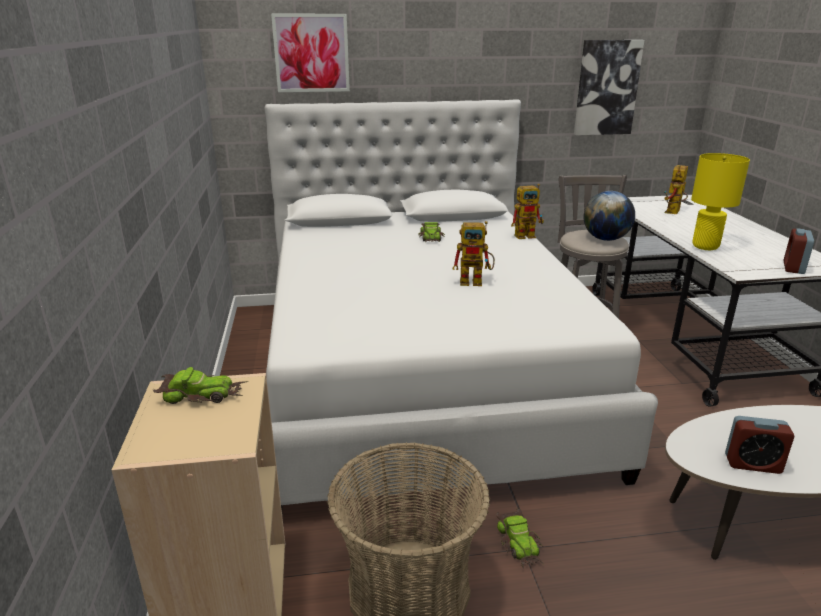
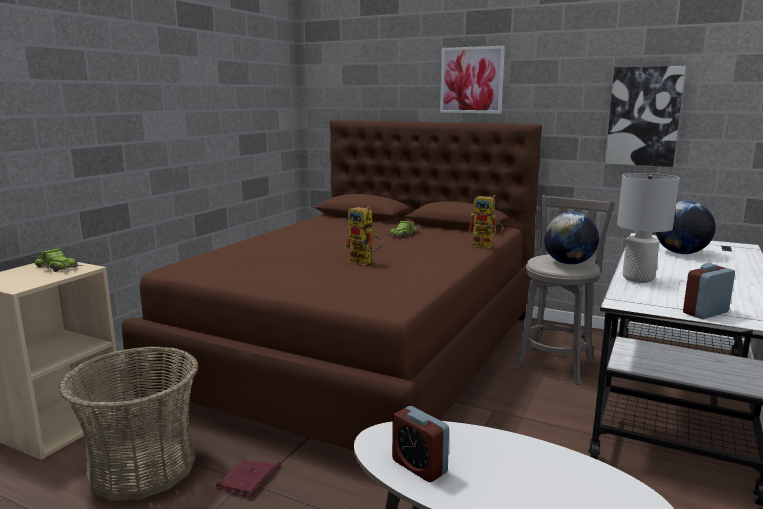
camera: 35 degrees right, 10 degrees down
(311, 53) = (368, 81): picture -> picture (471, 80)
(421, 374) = (361, 352): white bed -> brown bed
(519, 543) = (250, 477): toy car -> red book
(673, 213) = (681, 253): toy robot -> globe
(705, 248) = (638, 280): yellow table lamp -> grey table lamp

